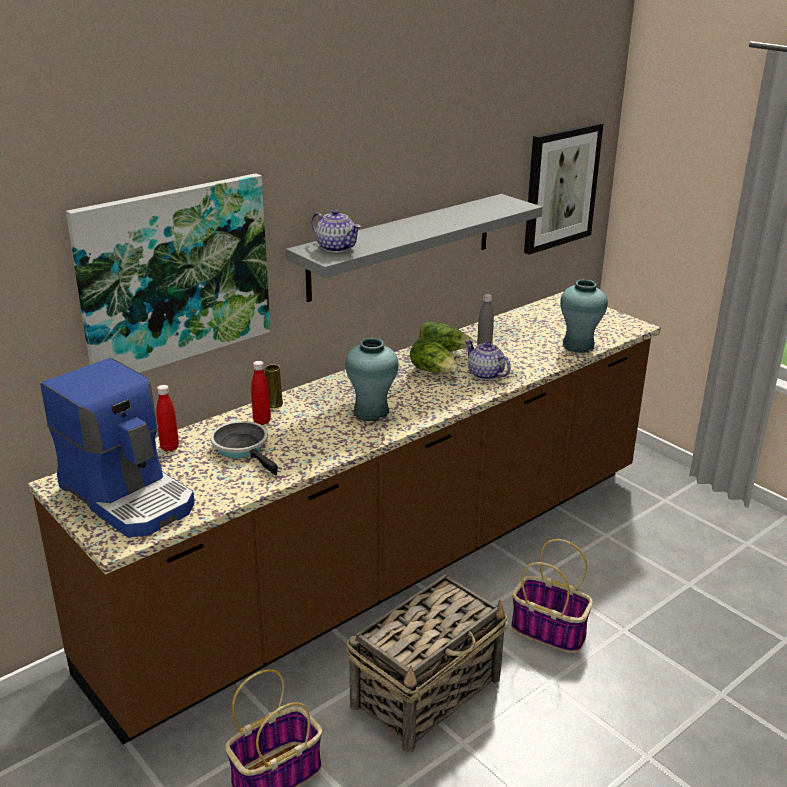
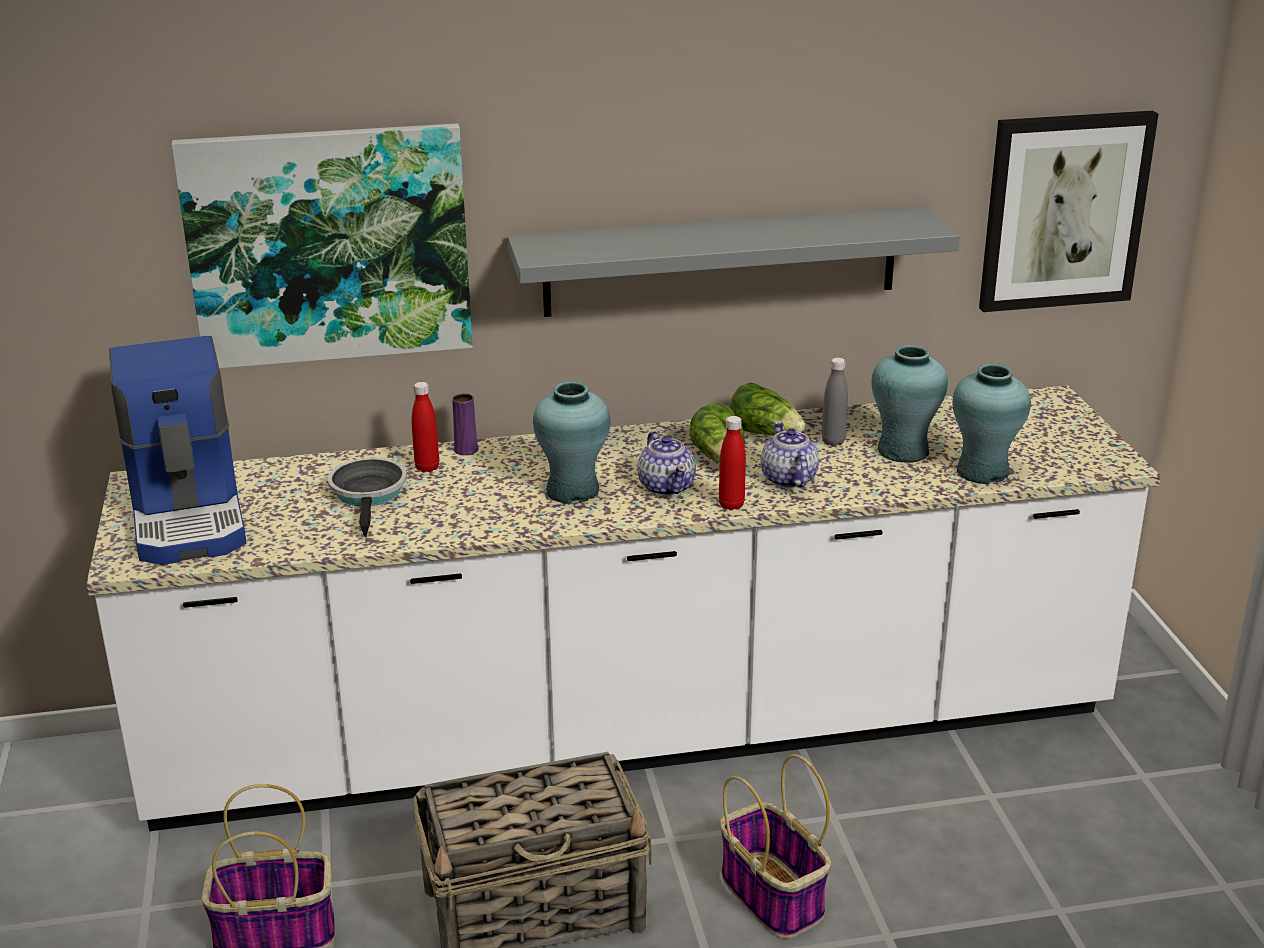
camera: 30 degrees right, 0 degrees up
(169, 447) = (290, 472): red bottle -> red bottle (731, 505)
(274, 404) = (466, 450): yellow vase -> purple vase
(336, 247) = (571, 245): teapot -> teapot (667, 487)
(391, 566) = (634, 734): brown counter -> white counter
(526, 344) = (902, 450): none -> turquoise vase

